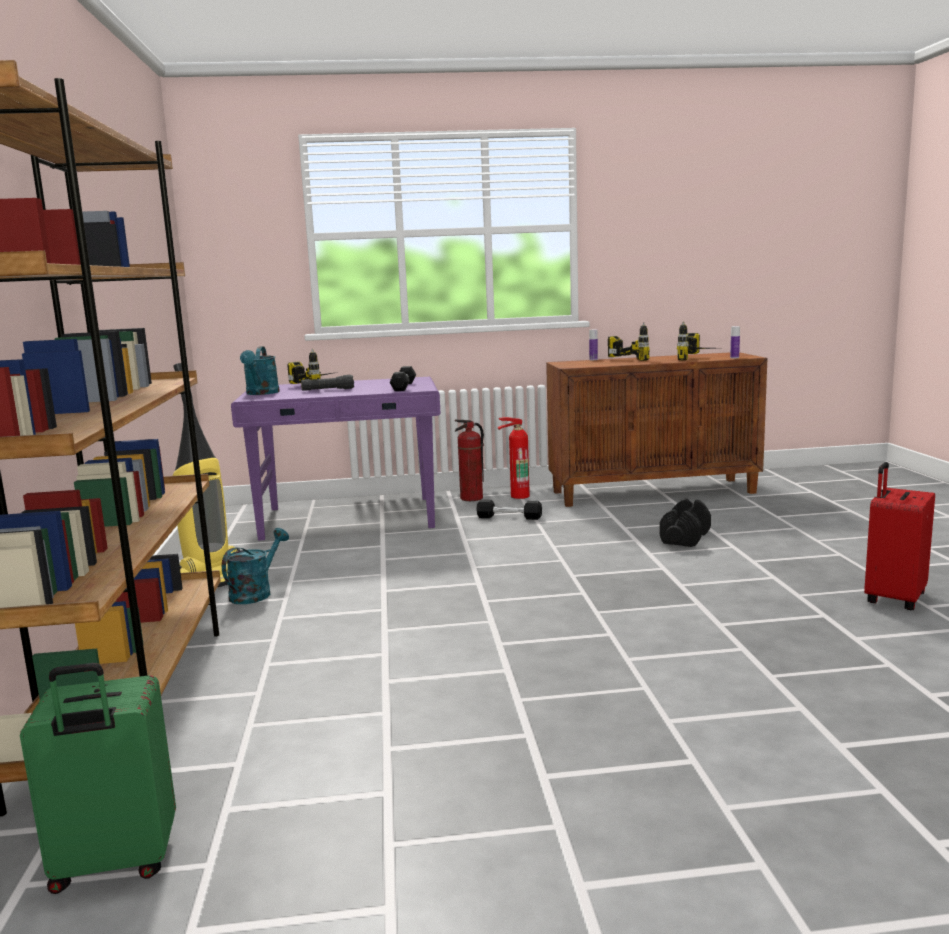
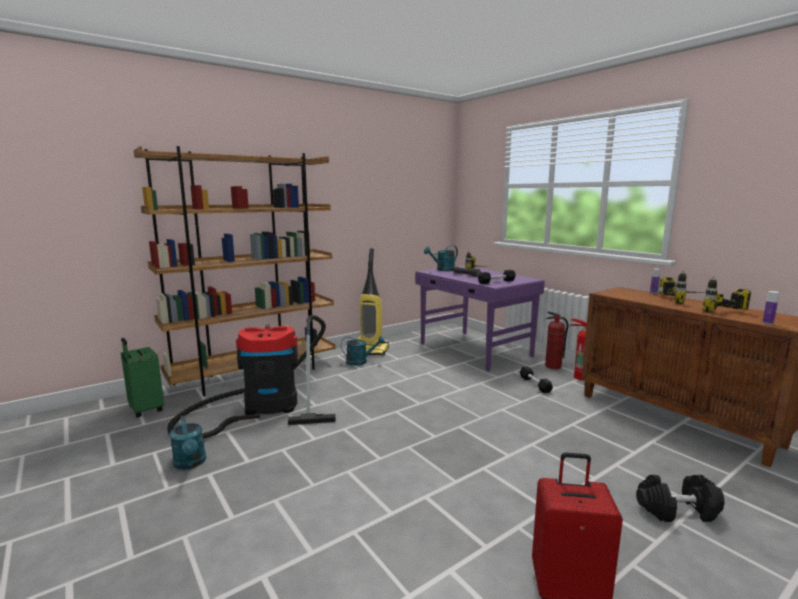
camera: 60 degrees right, 0 degrees up
(326, 700) = (264, 407): none -> vacuum cleaner
(486, 795) = (191, 464): none -> turquoise watering can
(685, 538) = (584, 452): black dumbbell -> black dumbbell (677, 511)

